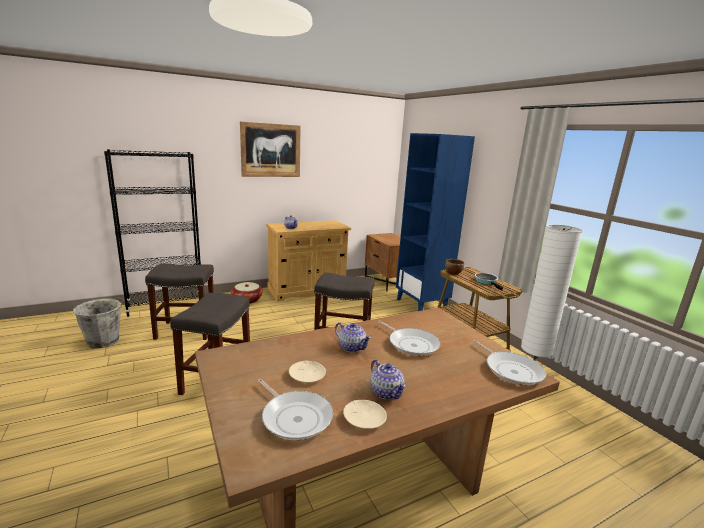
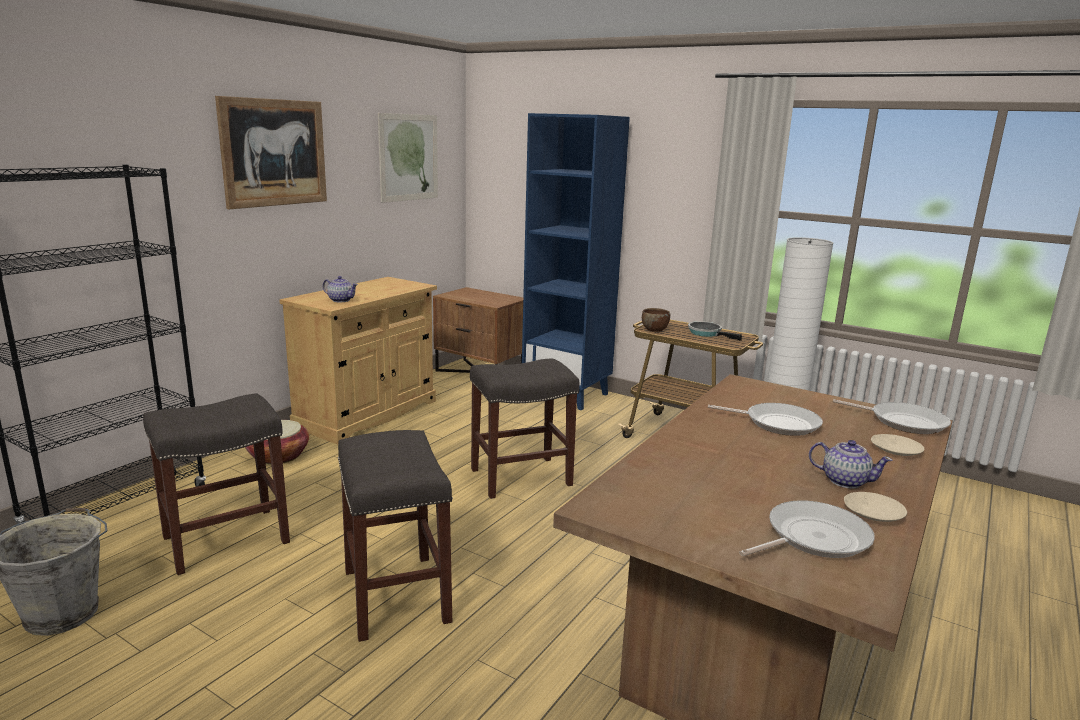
camera: 30 degrees left, 0 degrees up
(295, 417) = (812, 538): frying pan -> frying pan turned 45 degrees counterclockwise
(307, 375) = (742, 492): beige plate -> beige plate (895, 450)
(351, 347) = (727, 446): teapot -> none
(357, 157) = (408, 157): none -> picture

